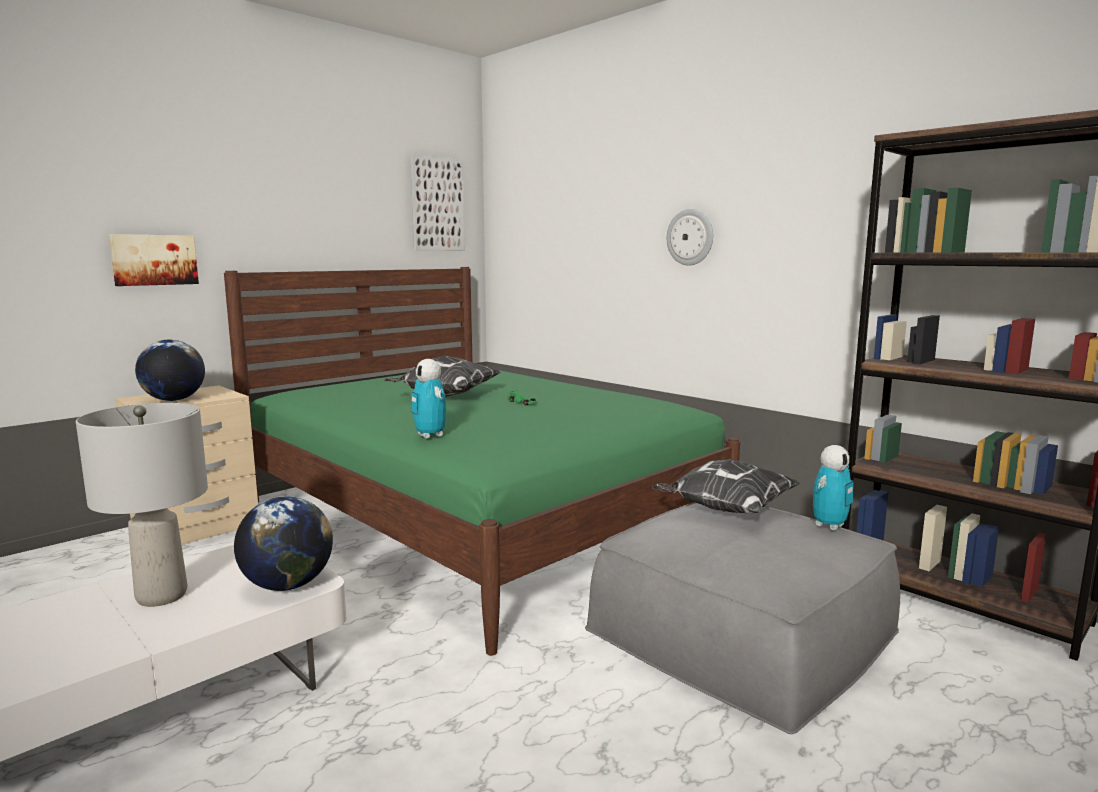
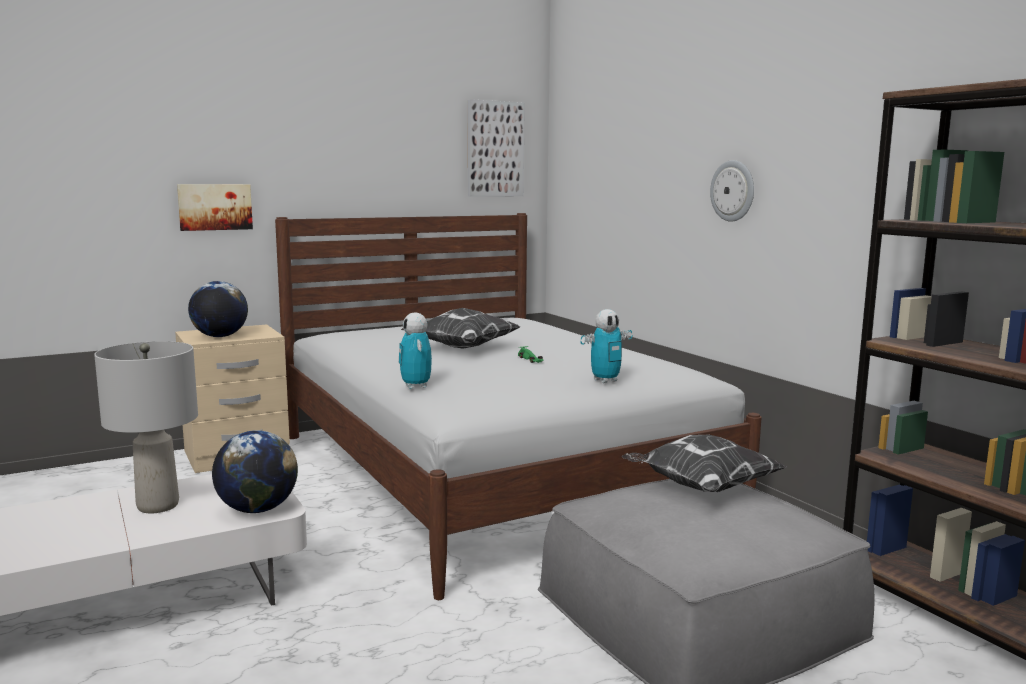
camera: 15 degrees right, 0 degrees up
(477, 517) = (492, 472): green bed -> white bed
(829, 525) = (801, 515): toy robot -> toy robot (605, 380)

